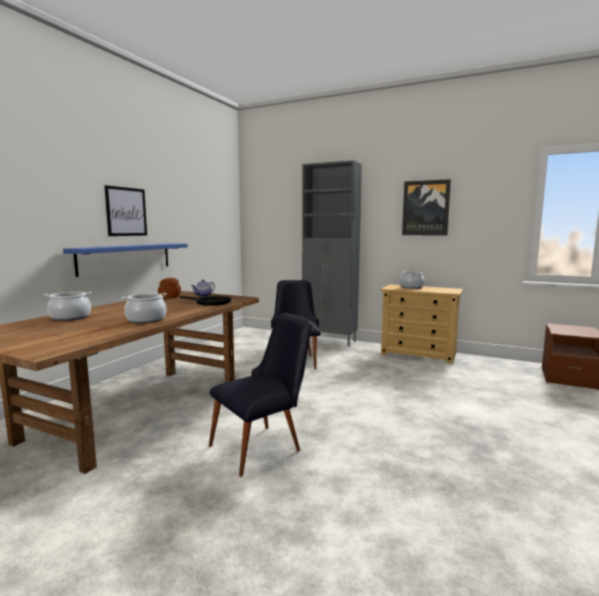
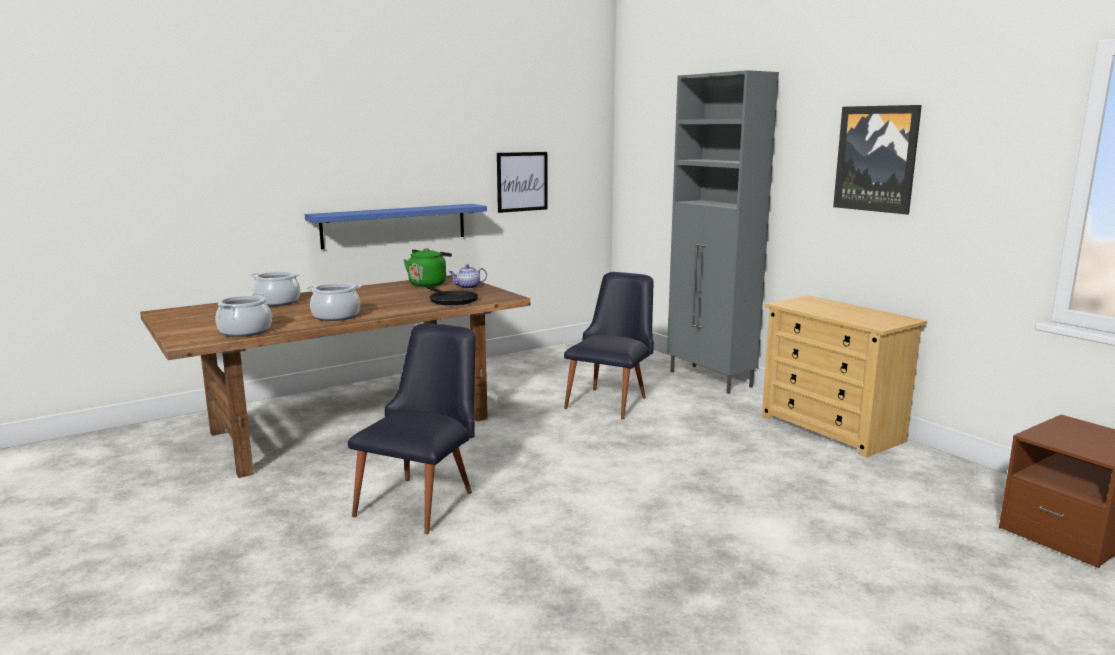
camera: 30 degrees right, 5 degrees up
(126, 211) = (397, 162): picture -> picture (522, 181)
(170, 296) = (428, 284): bread -> green kettle
(263, 446) = (423, 499): black chair -> black chair turned 60 degrees counterclockwise
(411, 287) = (829, 306): cooking pot -> cooking pot (245, 331)

